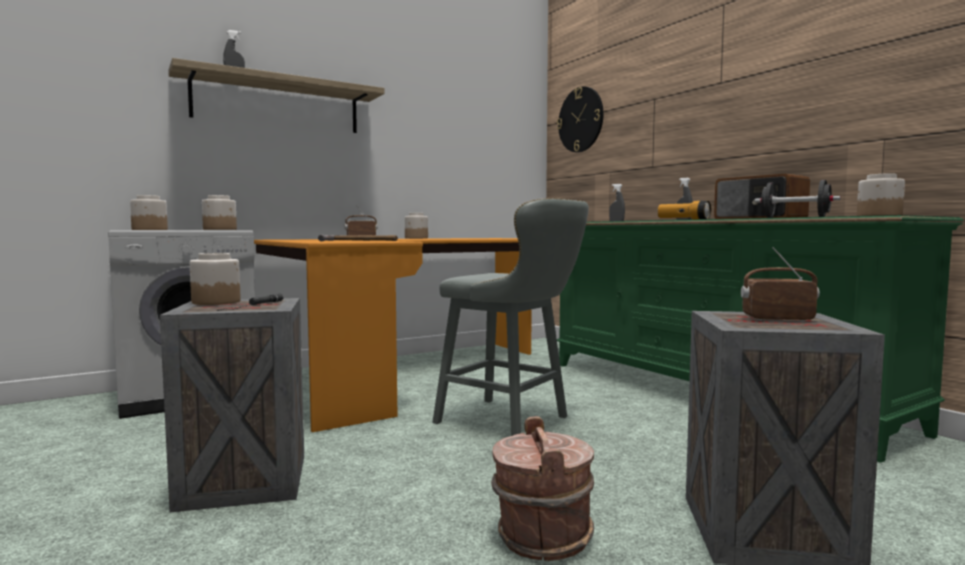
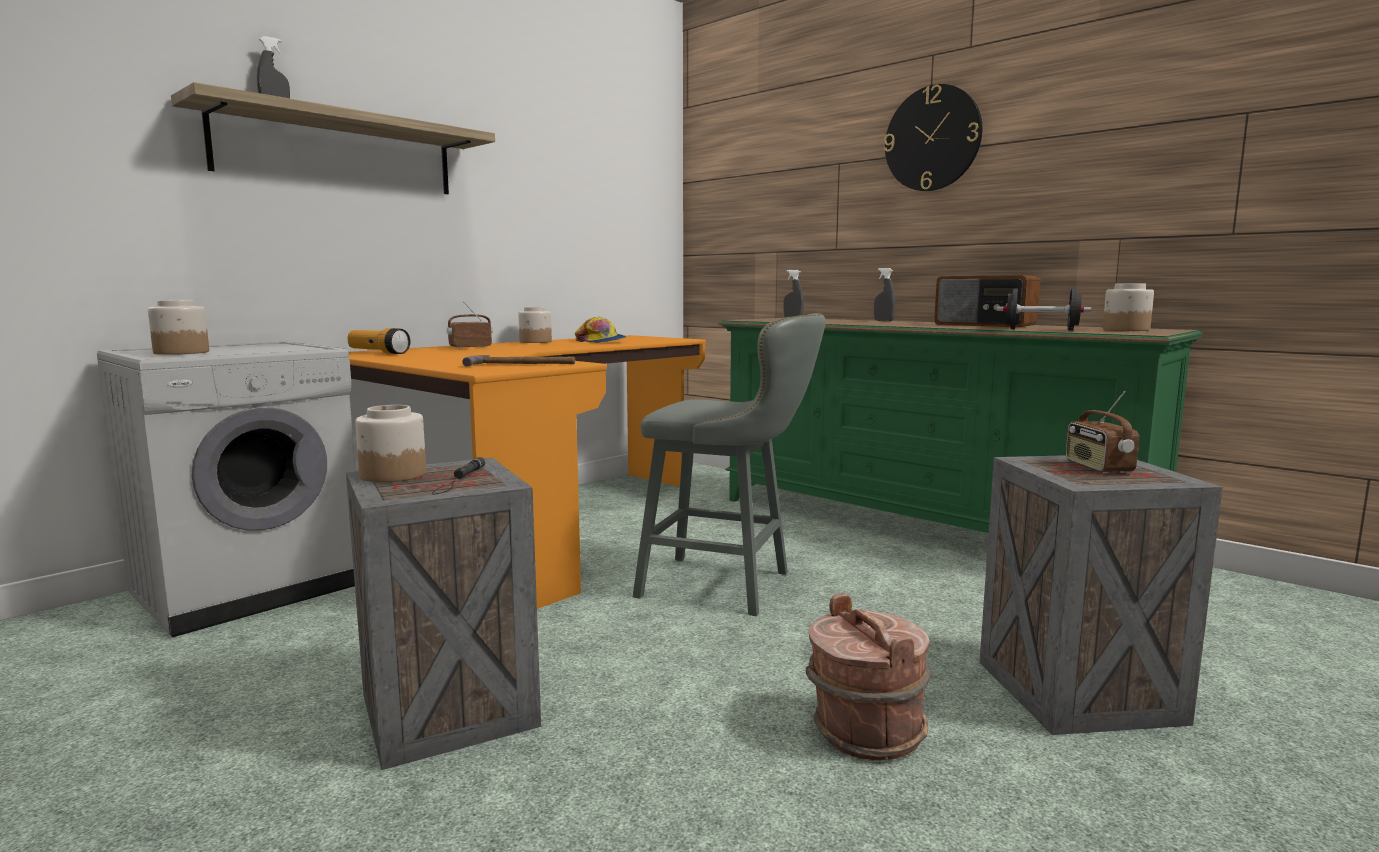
camera: 15 degrees left, 5 degrees up
(220, 229) = (294, 348): jar -> none
(463, 238) = (601, 341): none -> cap
(581, 120) = (735, 180): wall clock -> wall clock (932, 138)
(683, 220) = (893, 323): flashlight -> flashlight (378, 353)
(777, 319) = (1097, 467): radio -> radio turned 90 degrees counterclockwise

